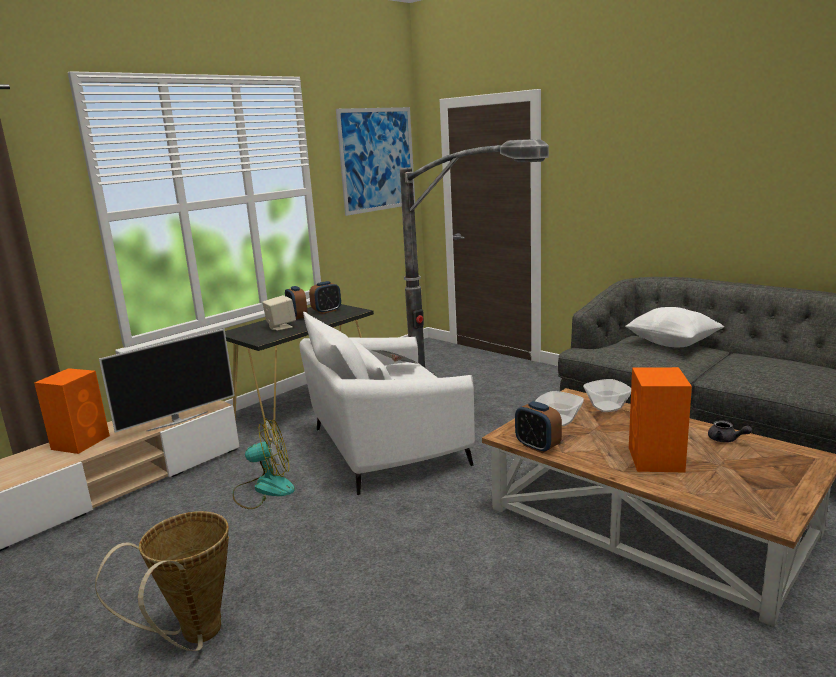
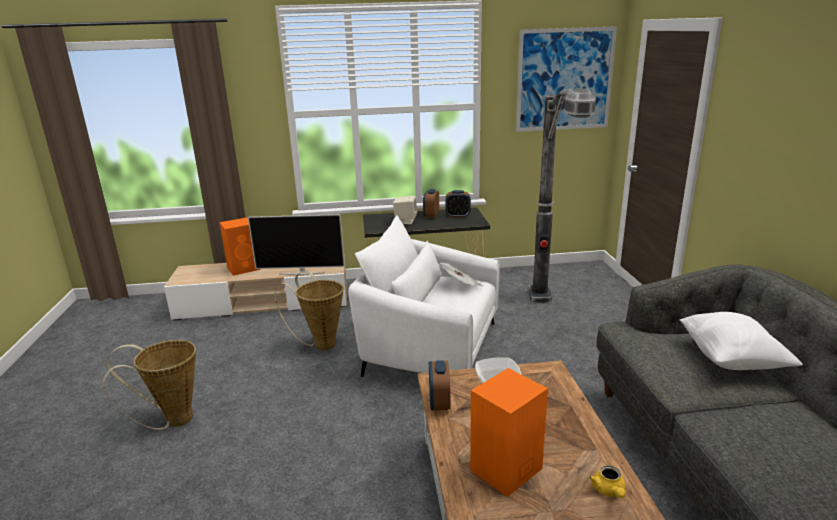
camera: 40 degrees right, 5 degrees up
(264, 489) = (321, 343): fan -> basket
(607, 407) = (561, 397): bowl -> none
(726, 440) = (609, 491): grey teapot -> yellow teapot

